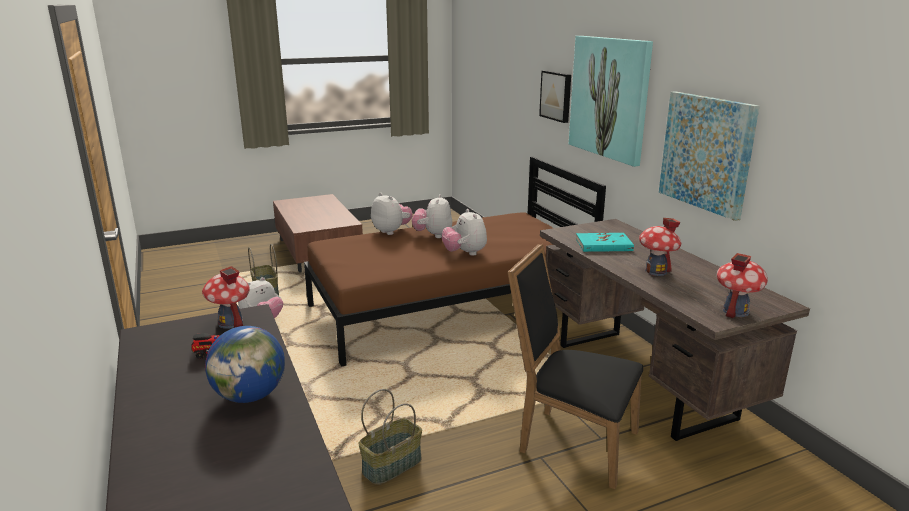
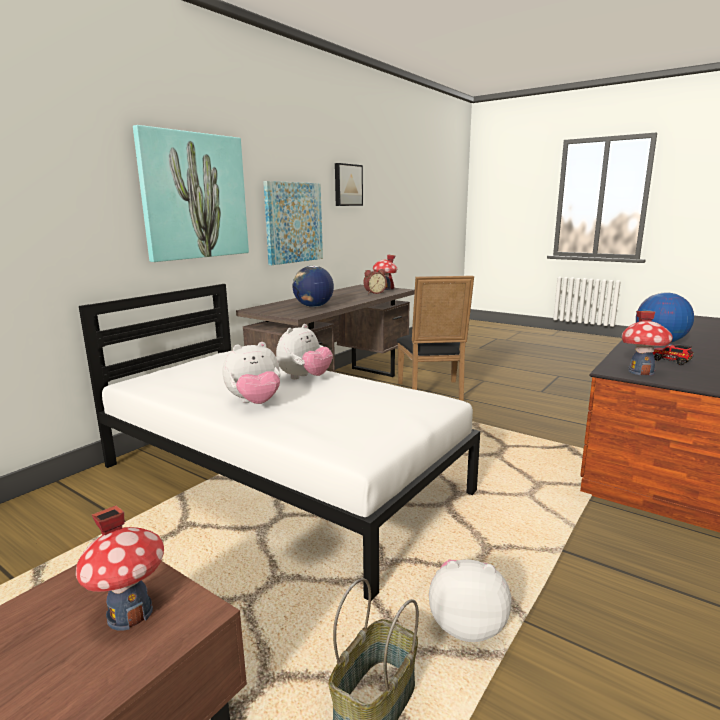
camera: 120 degrees left, 5 degrees down
(391, 231) = (259, 429): plush toy -> none
(392, 465) = (537, 428): basket -> none
(450, 308) = (281, 478): brown bed -> white bed
(557, 96) = (97, 208): picture -> picture (347, 185)
(603, 245) = (313, 306): turquoise book -> globe
(656, 271) = (349, 297): toy house -> toy house (130, 613)
(691, 294) = (374, 293): none -> alarm clock

